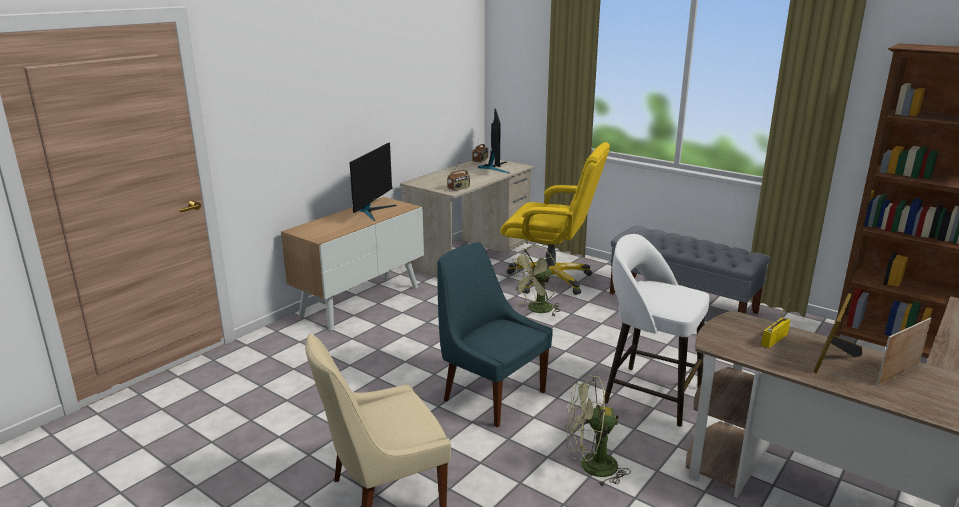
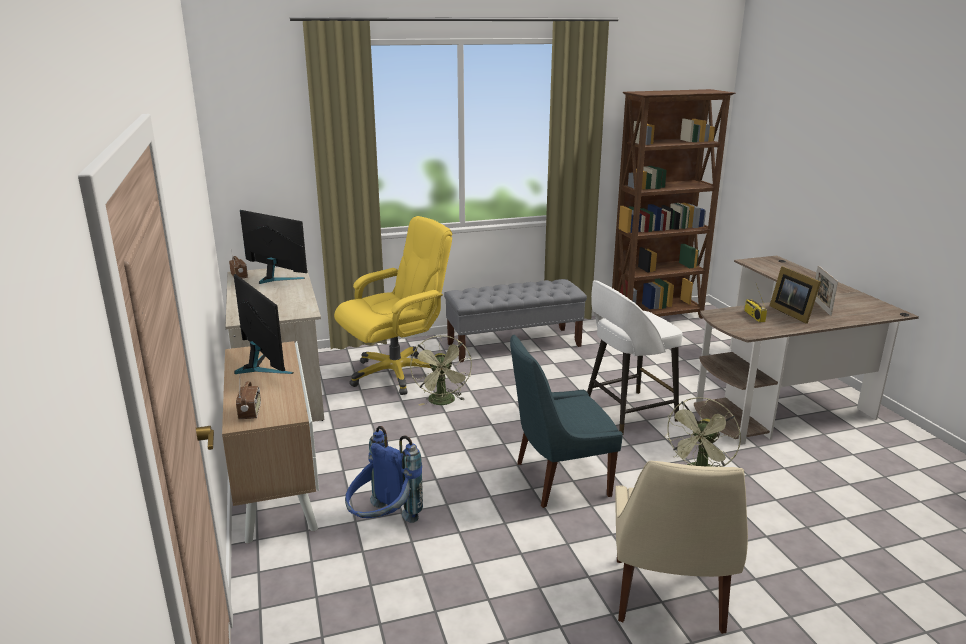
camera: 55 degrees left, 0 degrees up
(358, 348) = (383, 524): none -> blue backpack
(458, 188) = (303, 308): radio -> radio (250, 412)

